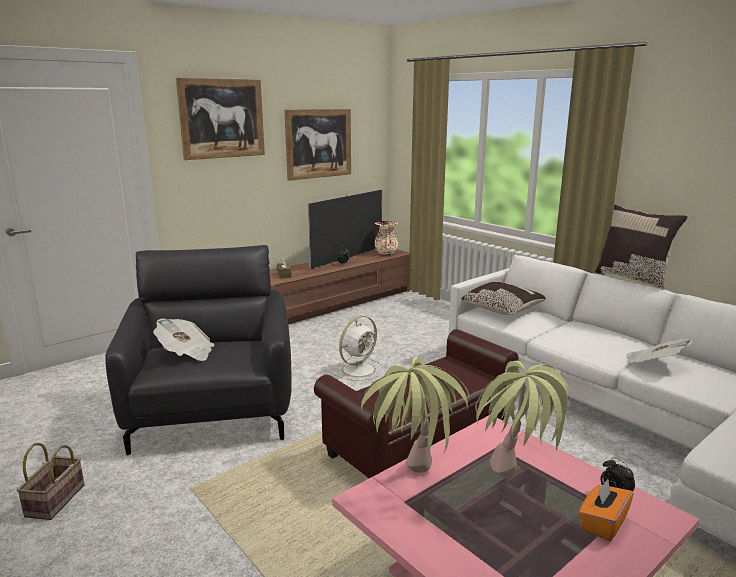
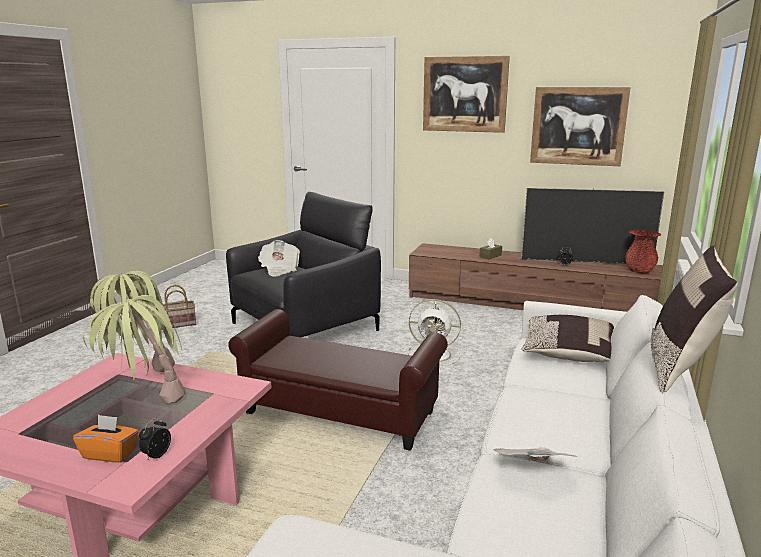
camera: 60 degrees right, 0 degrees up
(386, 253) = (639, 271): beige vase -> red vase

